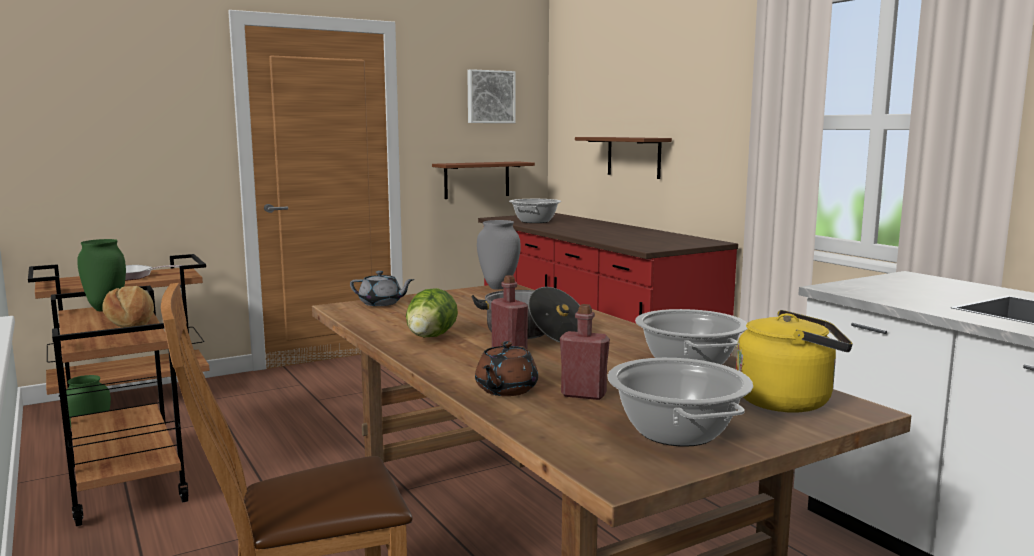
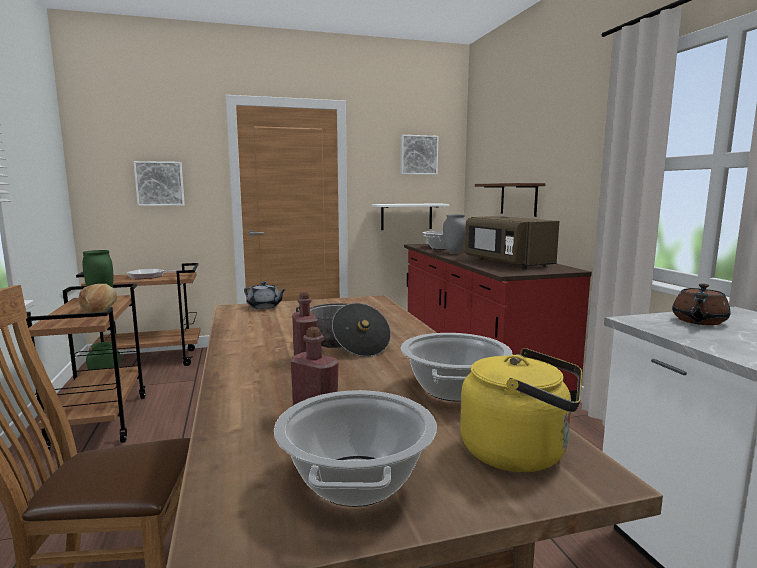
camera: 15 degrees right, 0 degrees up
(133, 138) = (160, 183): none -> picture
(430, 338) = (260, 340): lettuce -> none
(477, 180) = (406, 216): brown shelf -> white shelf
(498, 287) = (368, 299): grey vase -> grey vase (454, 253)
(505, 390) = (252, 401): brown teapot -> brown teapot (698, 321)
(635, 237) = (506, 263): none -> brown microwave

